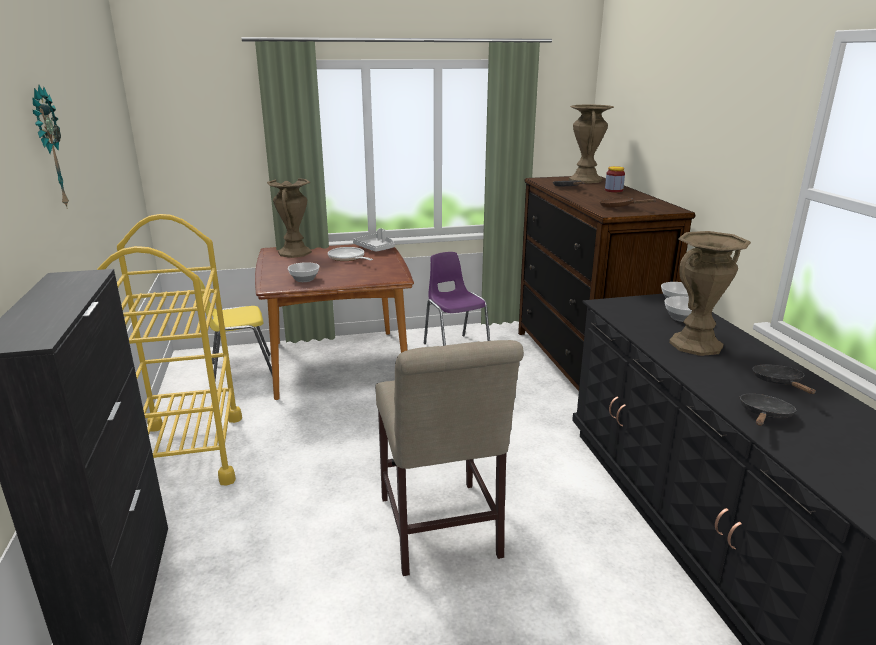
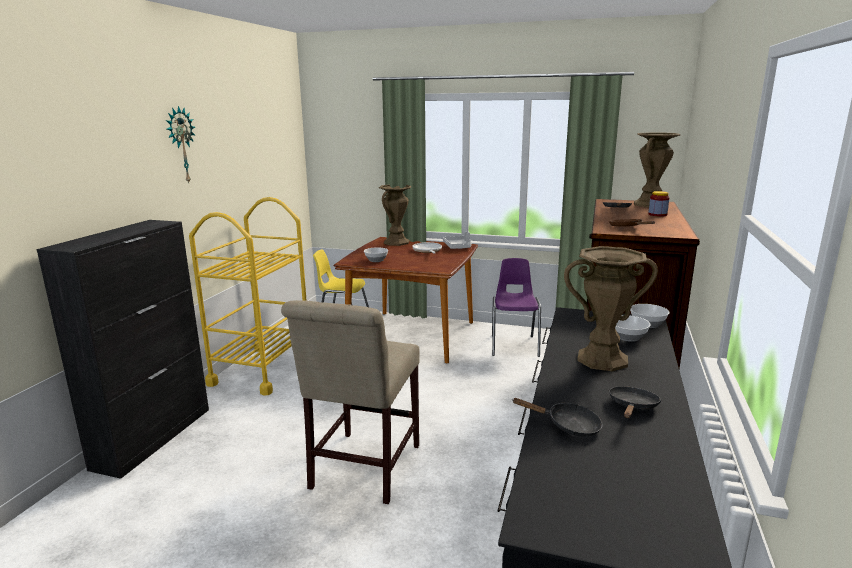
camera: 30 degrees right, 5 degrees down
(764, 415) = (568, 425): black frying pan -> black frying pan turned 45 degrees clockwise

